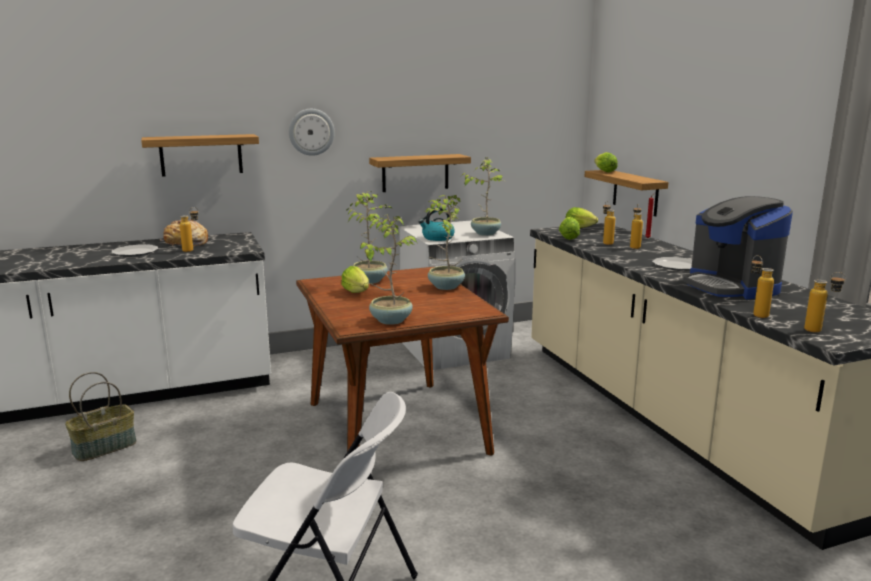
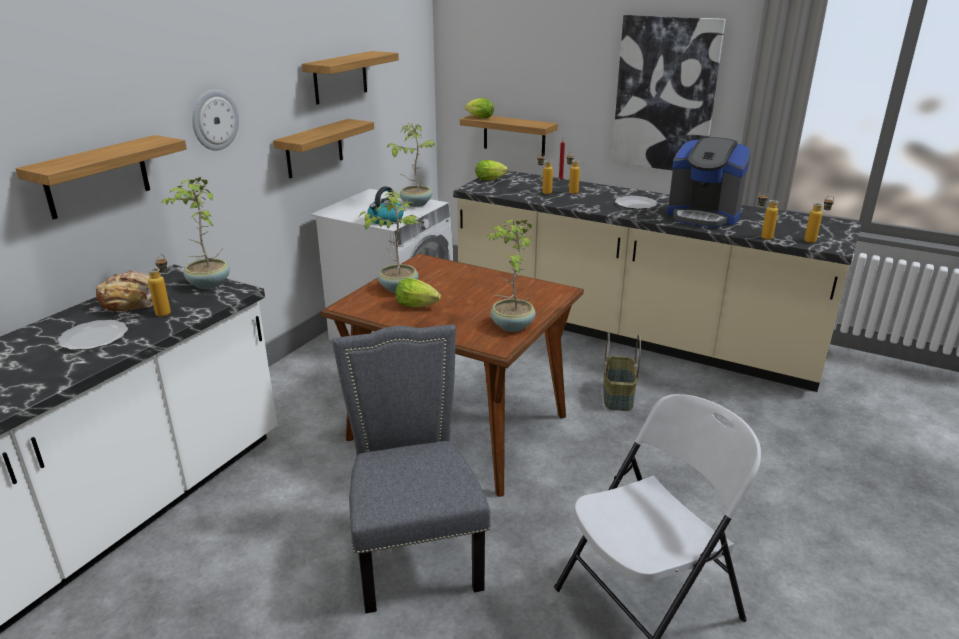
camera: 40 degrees left, 10 degrees up
(105, 447) = (193, 596): basket -> basket (617, 396)
(239, 487) = (415, 553): none -> grey chair
(445, 287) = (478, 274): potted plant -> potted plant (208, 284)
(455, 117) = (340, 77): none -> shelf
(568, 237) = (505, 193): lettuce -> none
(760, 153) = (665, 95): none -> picture

